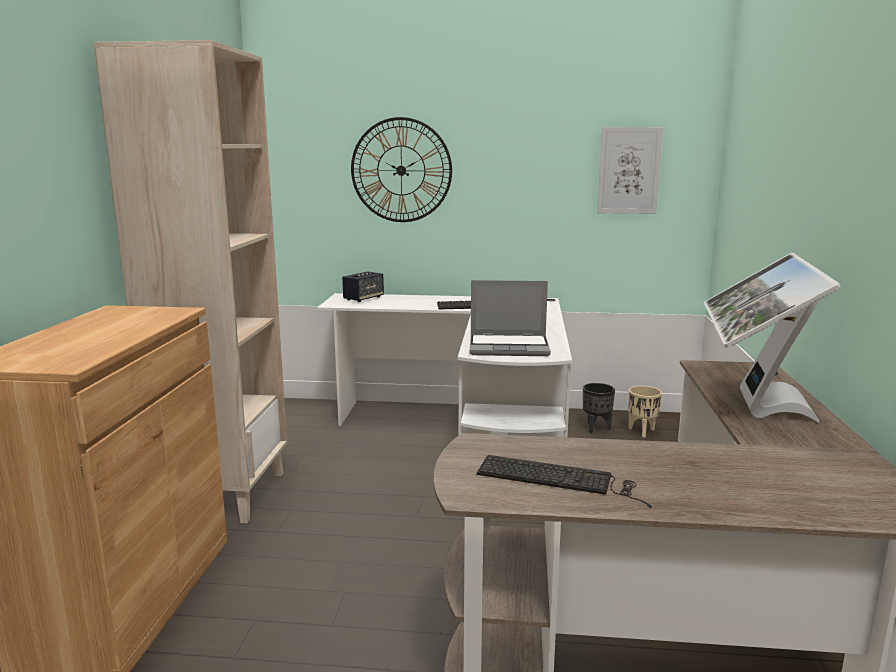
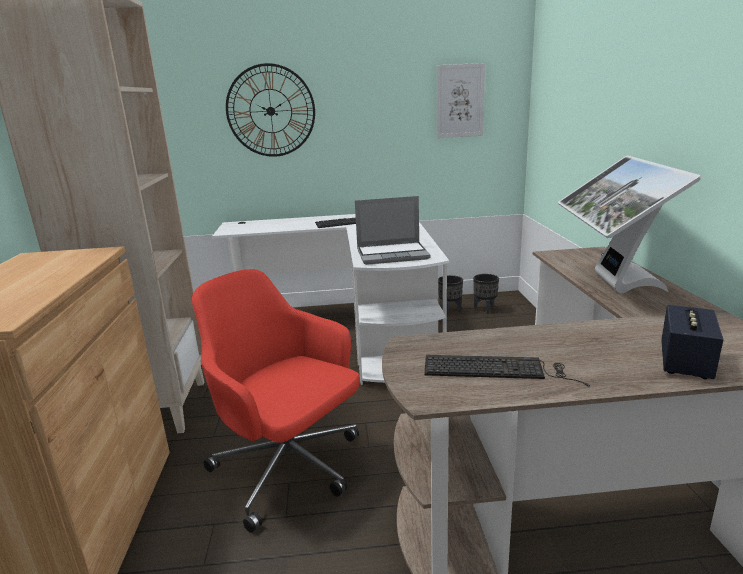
camera: 10 degrees left, 5 degrees up
(350, 577) = (290, 468): none -> red office chair
(363, 298) = (250, 225): speaker -> speaker (685, 363)
(642, 431) = (485, 309): beige planter -> black planter

